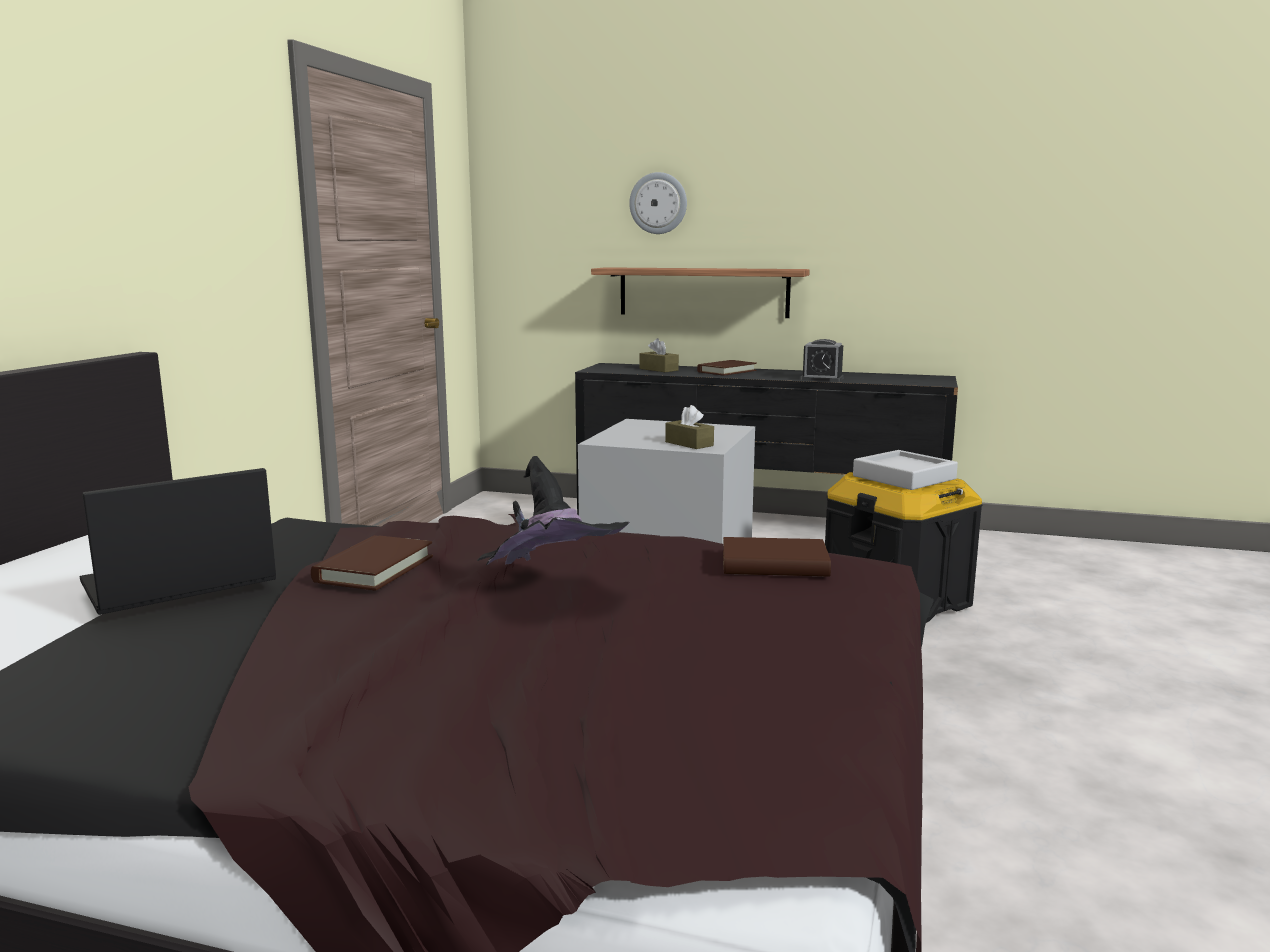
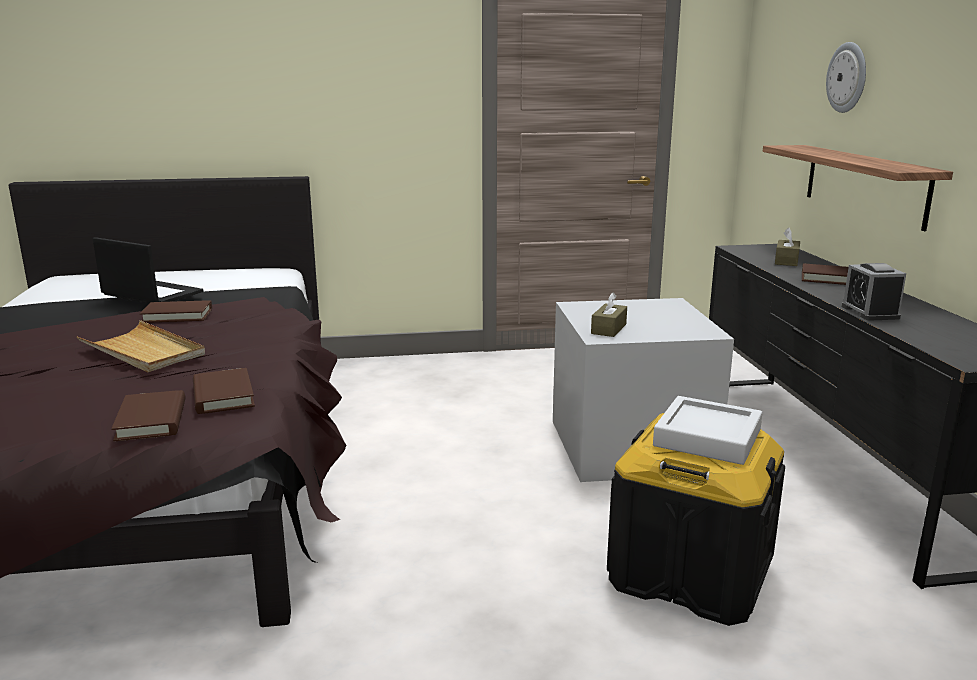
camera: 65 degrees right, 5 degrees up
(550, 590) = (143, 351): black hat -> beige tray
(834, 598) = (151, 420): none -> brown book

